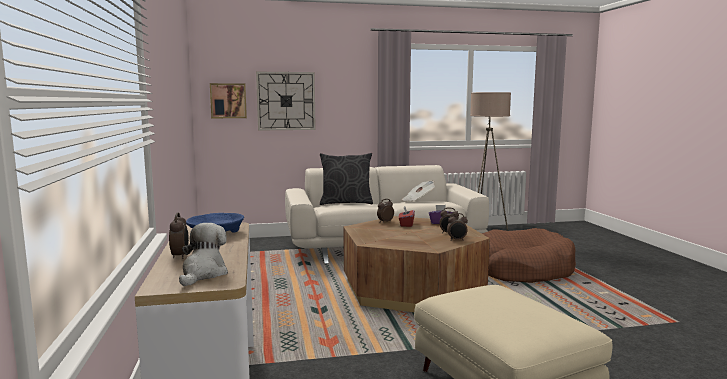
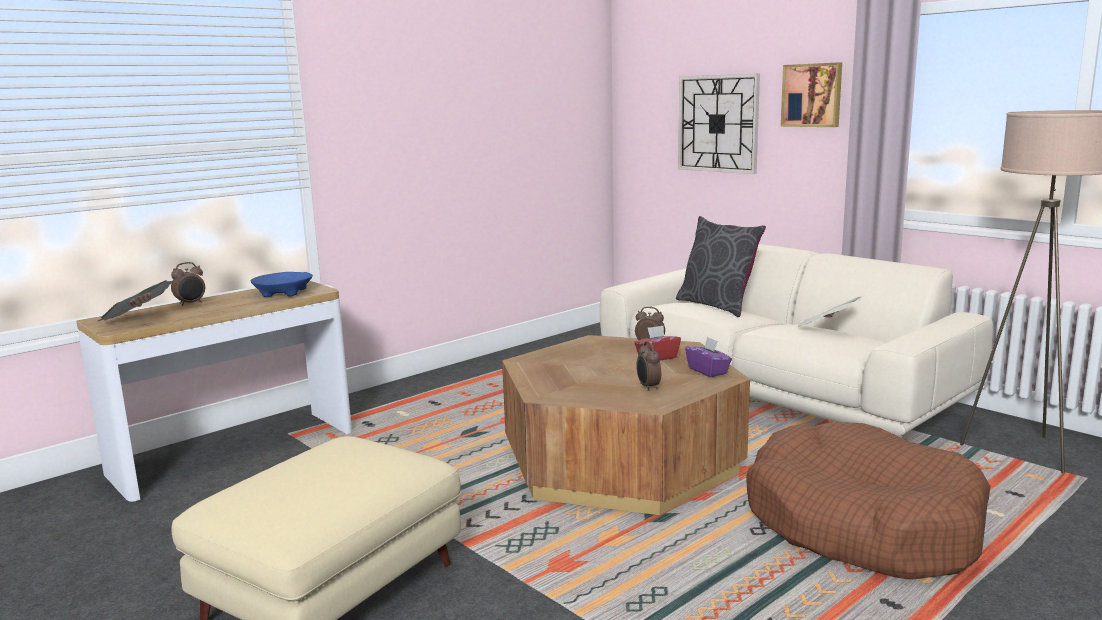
camera: 60 degrees right, 5 degrees up
(203, 274) = (138, 320): plush toy -> newspaper
(228, 100) = (648, 122): picture -> picture (812, 95)
(457, 240) = (613, 398): alarm clock -> none

